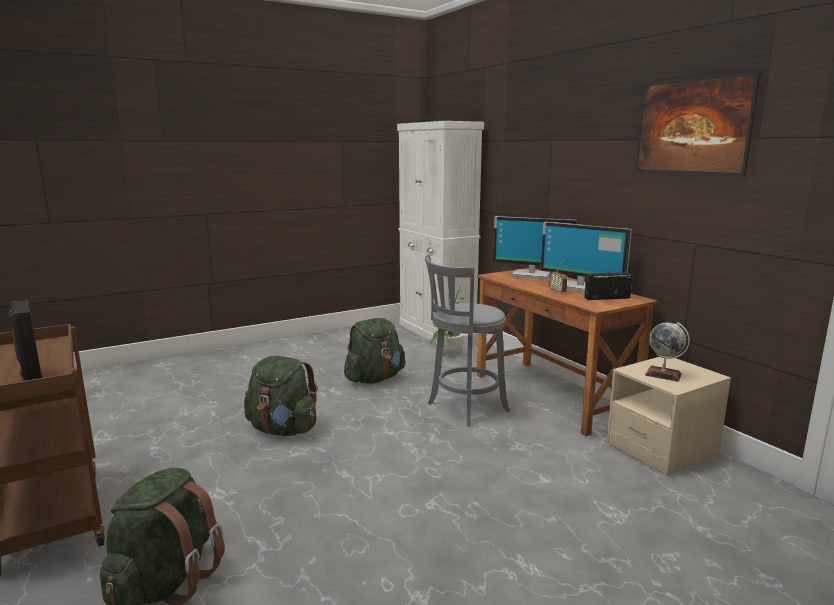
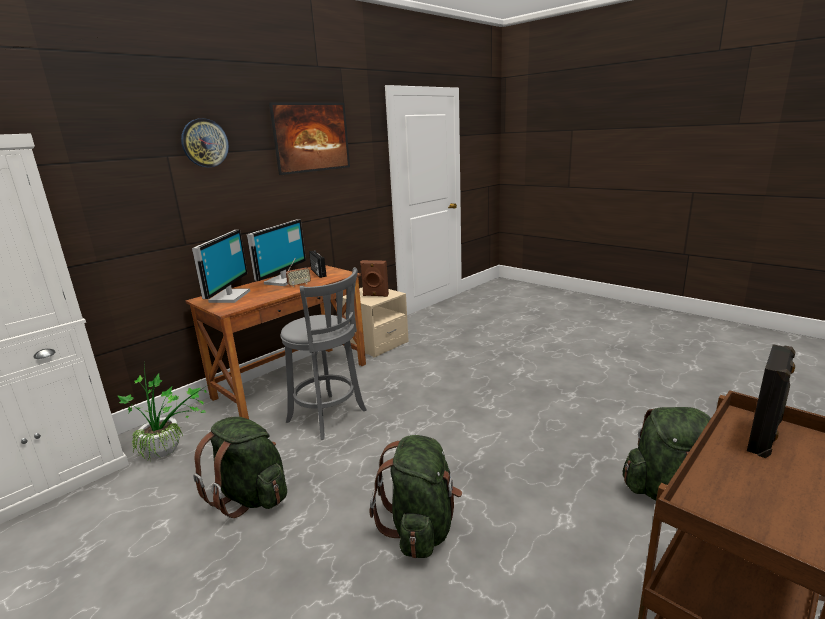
camera: 105 degrees left, 5 degrees up
(576, 130) = (204, 143): none -> wall clock
(663, 375) = (375, 295): globe -> brown speaker

